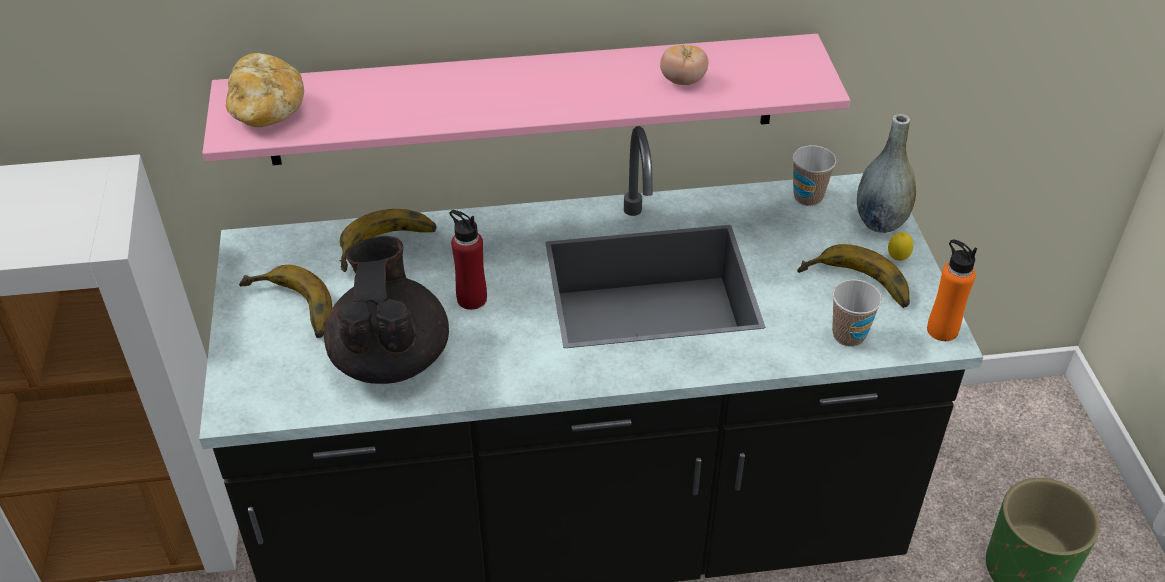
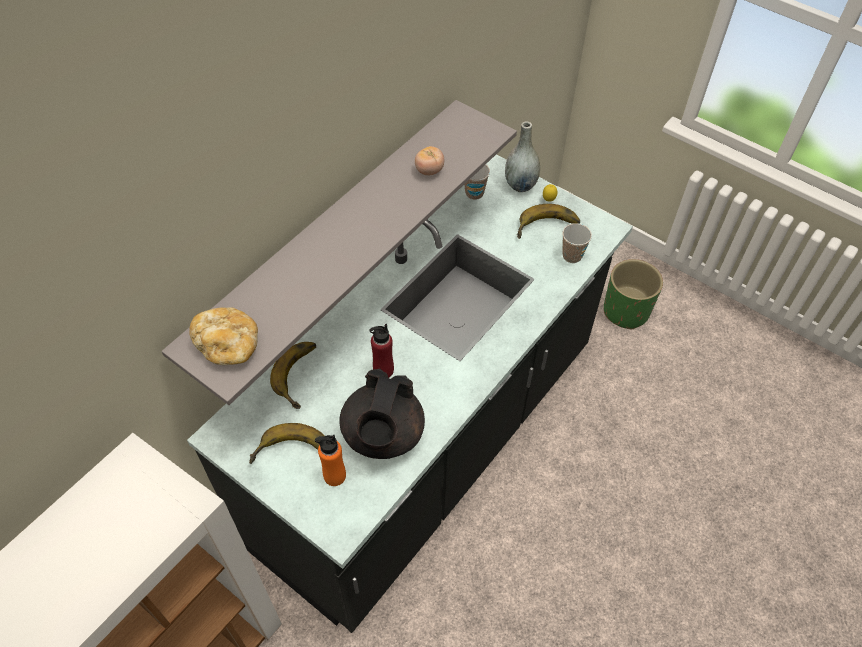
camera: 45 degrees left, 10 degrees up
(390, 357) = (383, 435): black teapot -> black teapot turned 120 degrees counterclockwise
(523, 100) = (329, 235): pink shelf -> grey shelf
(942, 330) = (604, 224): orange bottle -> orange bottle (334, 476)

